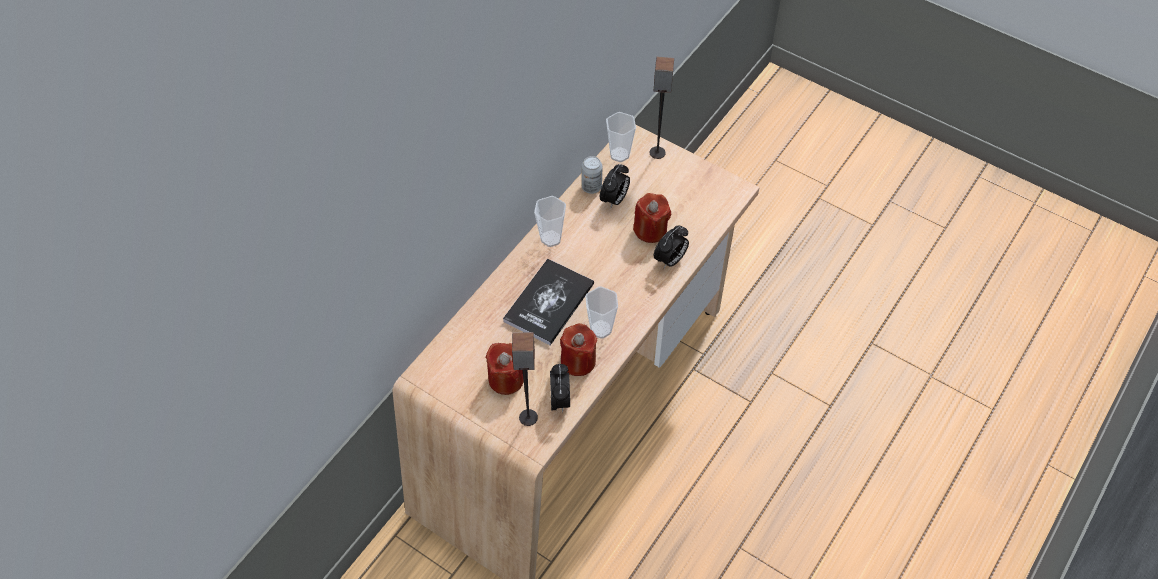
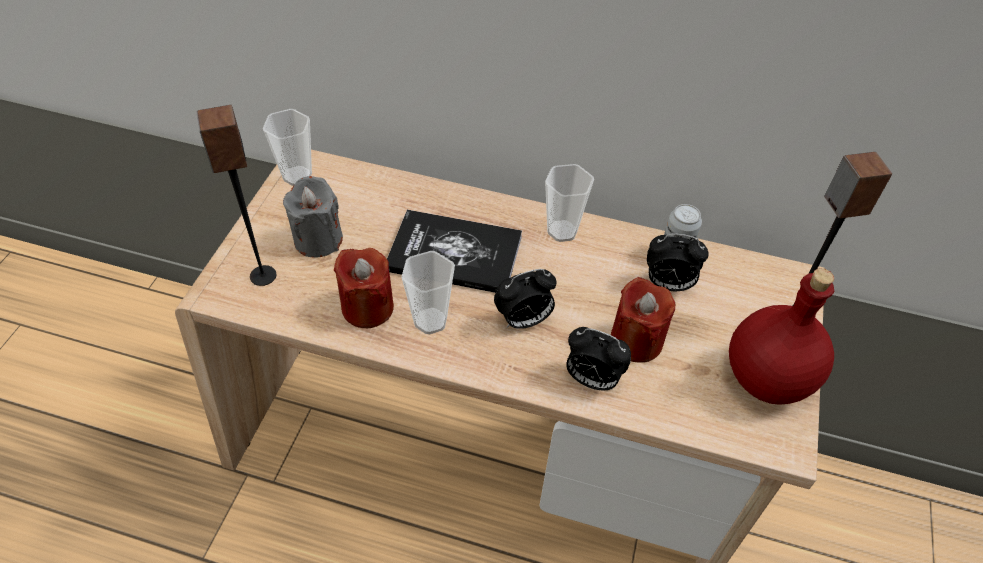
camera: 70 degrees right, 5 degrees down
(506, 379) = (318, 239): red candle -> grey candle
(560, 401) = (296, 303): alarm clock -> alarm clock (523, 320)
(619, 154) = (754, 271): cup -> cup (297, 176)
(696, 181) = (767, 380): none -> red bottle

